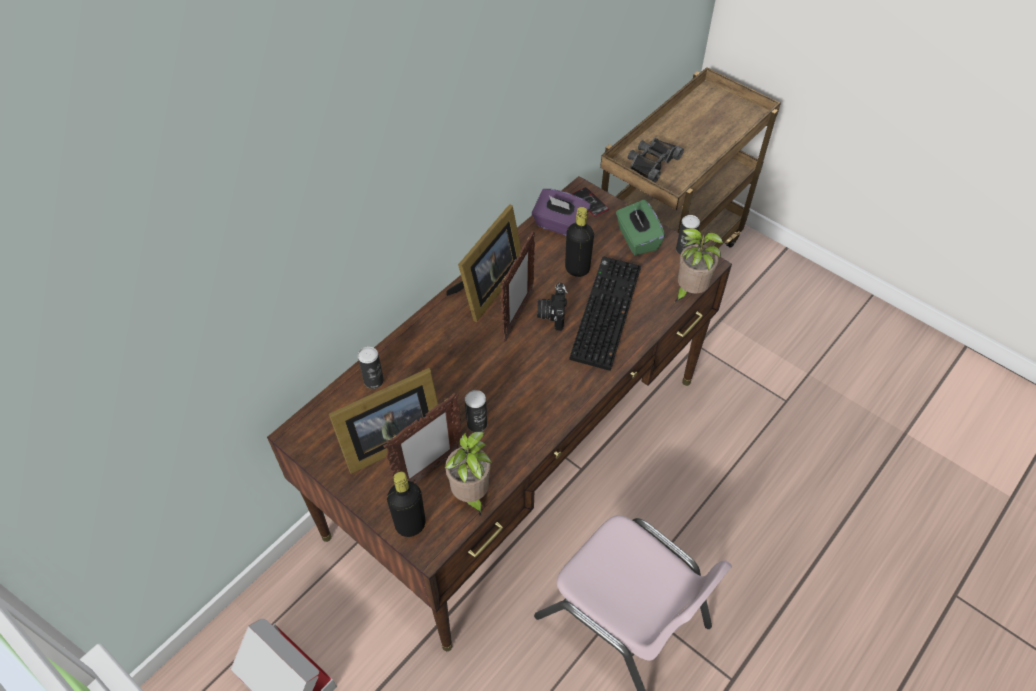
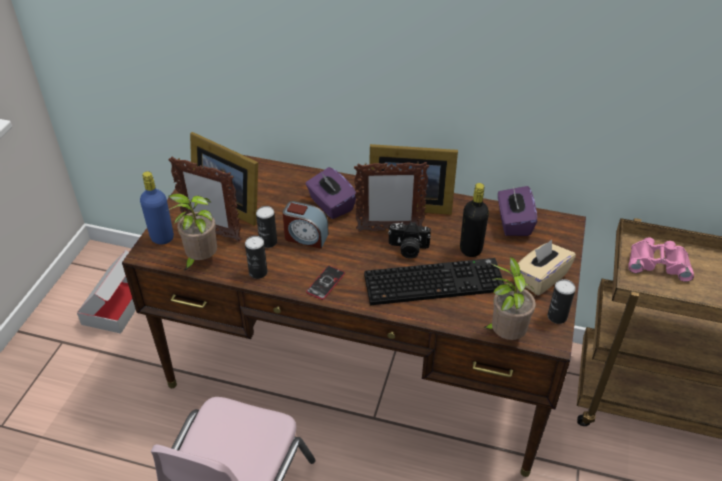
camera: 65 degrees right, 10 degrees down
(373, 380) = (278, 177): can -> can (258, 272)
(410, 525) = (162, 237): black bottle -> blue bottle
(451, 350) = (331, 205): none -> purple tissue box
(488, 389) = (305, 237): none -> alarm clock
(551, 313) = (408, 249): camera -> camera turned 150 degrees counterclockwise
(590, 202) = (559, 233): phone -> phone (325, 283)
(637, 239) = (540, 278): green tissue box -> beige tissue box
(652, 162) = (658, 262): black binoculars -> pink binoculars

